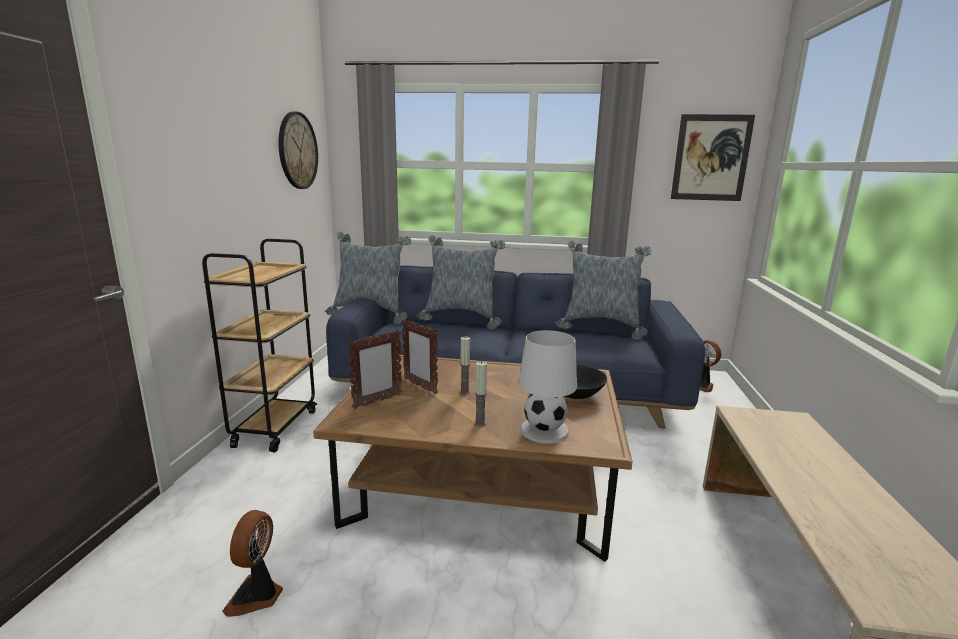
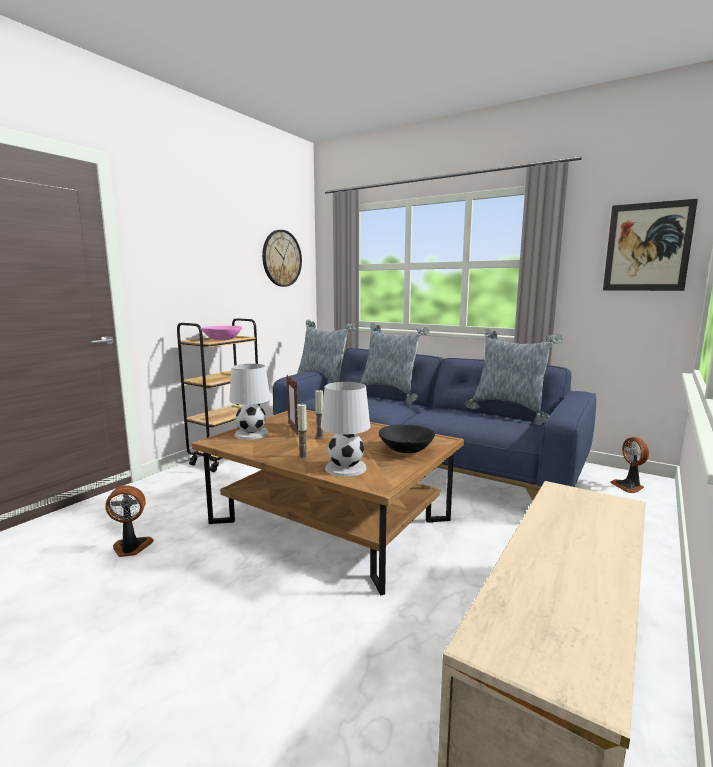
camera: 25 degrees right, 5 degrees down
(257, 596) = (131, 548): fan -> fan turned 45 degrees clockwise
(261, 272) = (222, 340): none -> pink bowl
(377, 401) = (252, 433): picture frame -> white table lamp

